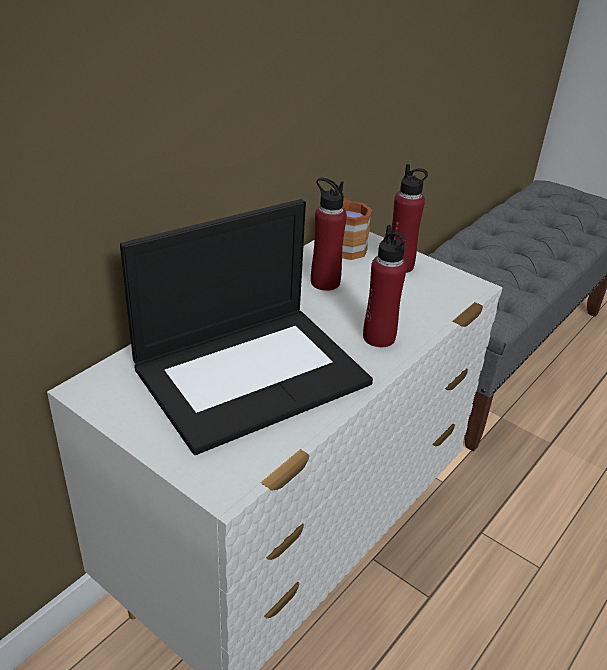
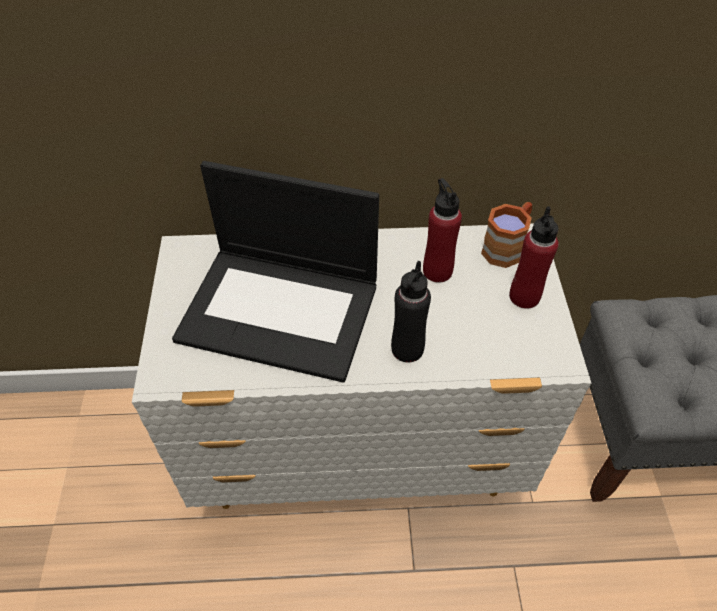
camera: 50 degrees right, 15 degrees up
(379, 337) = (407, 349): red bottle -> black bottle

